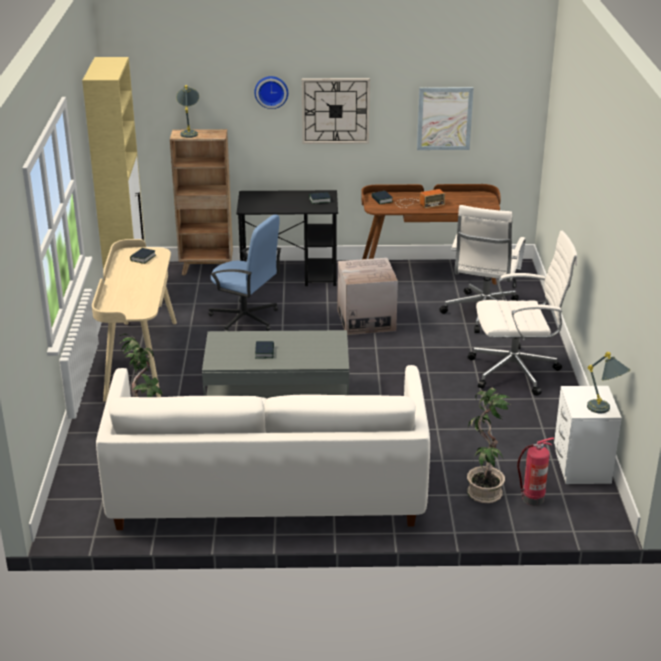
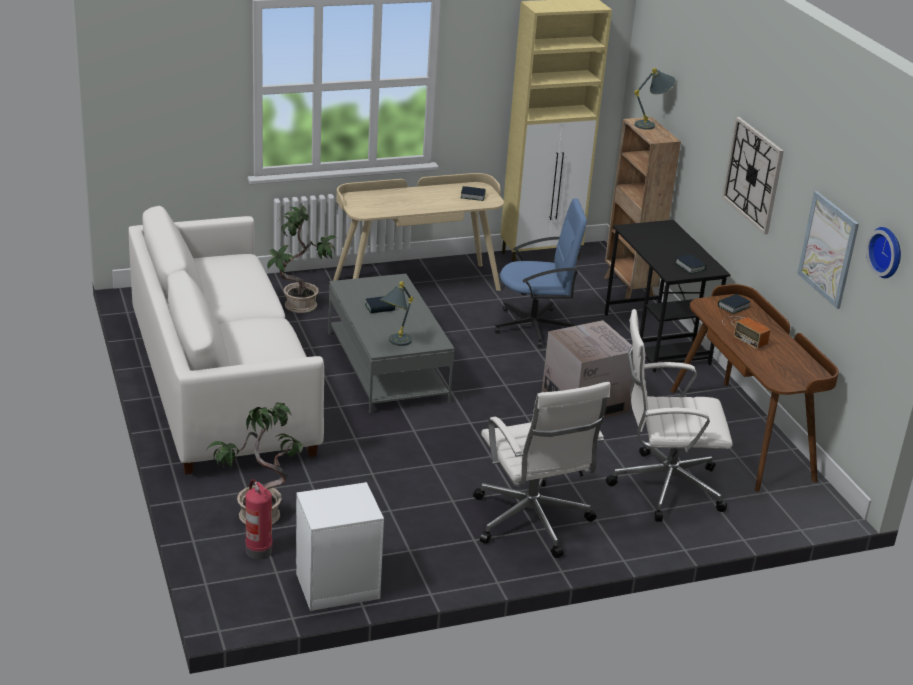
camera: 70 degrees right, 0 degrees up
(245, 319) = (534, 326): blue office chair -> blue office chair turned 105 degrees counterclockwise
(271, 91) = (717, 118): wall clock -> wall clock (887, 252)
(605, 411) = (321, 516): grey table lamp -> grey table lamp (395, 343)

